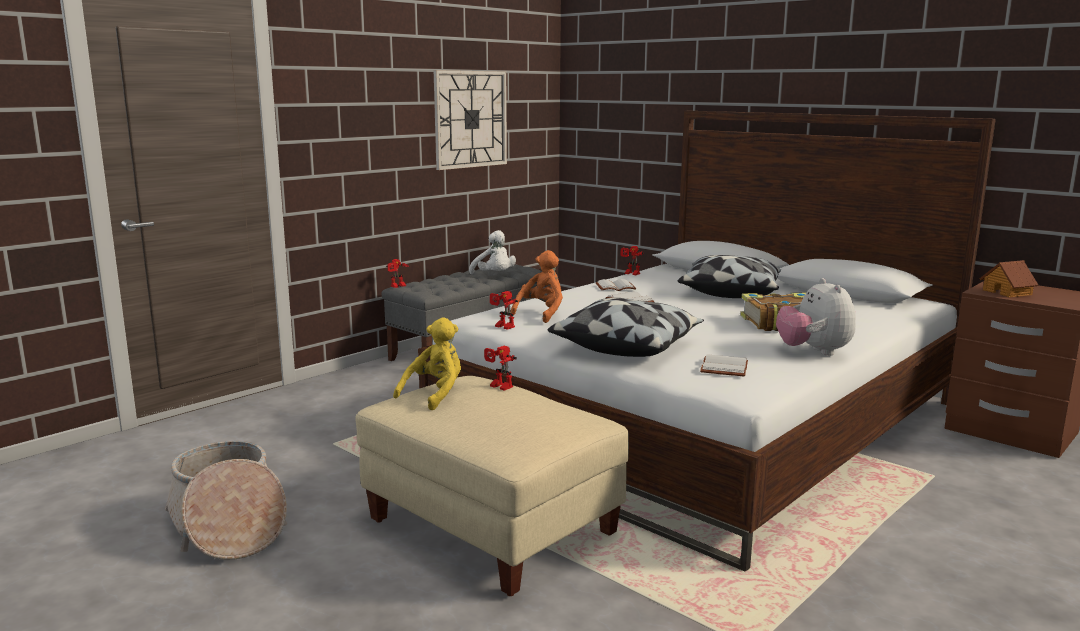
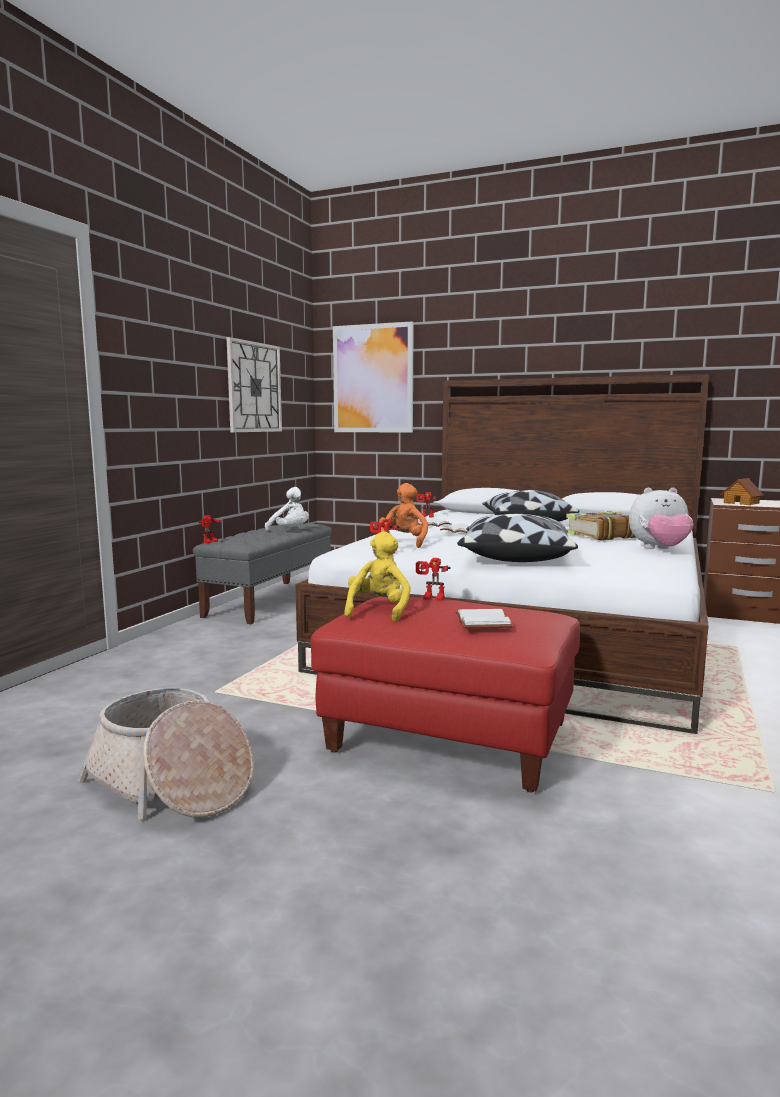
camera: 20 degrees left, 5 degrees down
(491, 527) = (449, 738): beige ottoman -> red ottoman
(616, 103) = (373, 379): none -> picture
(722, 367) = (616, 563): white book -> white book (481, 621)
(813, 352) = (659, 549): plush toy -> plush toy turned 60 degrees counterclockwise

